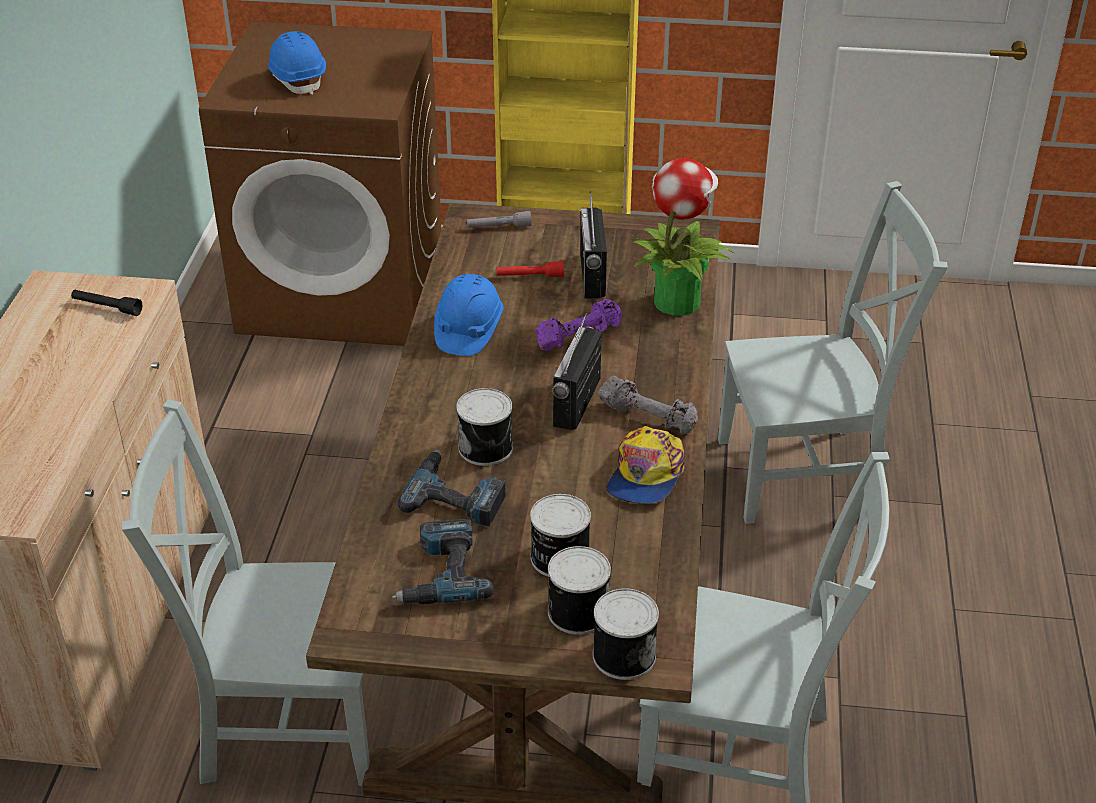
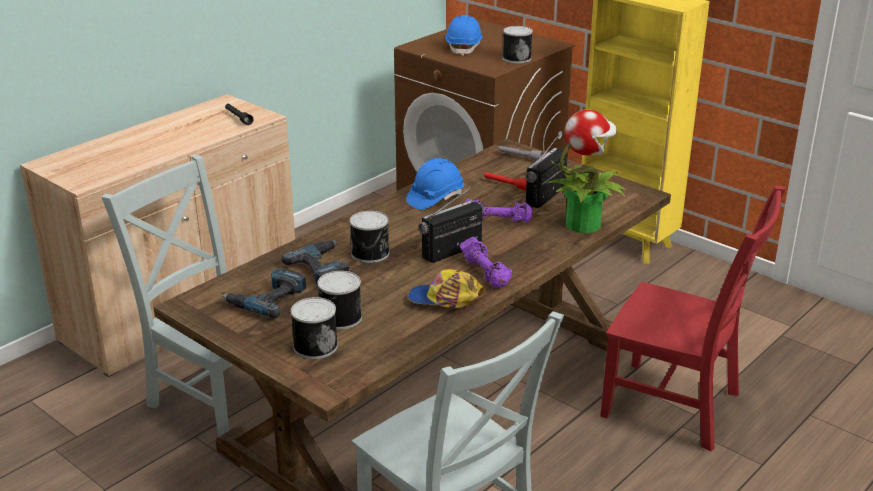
camera: 35 degrees right, 10 degrees down
(623, 654) = (312, 376): can -> can (516, 58)
(645, 475) = (445, 299): cap -> cap turned 45 degrees clockwise
(648, 417) = (486, 273): grey dumbbell -> purple dumbbell
(807, 474) = (676, 407): grey chair -> red chair

